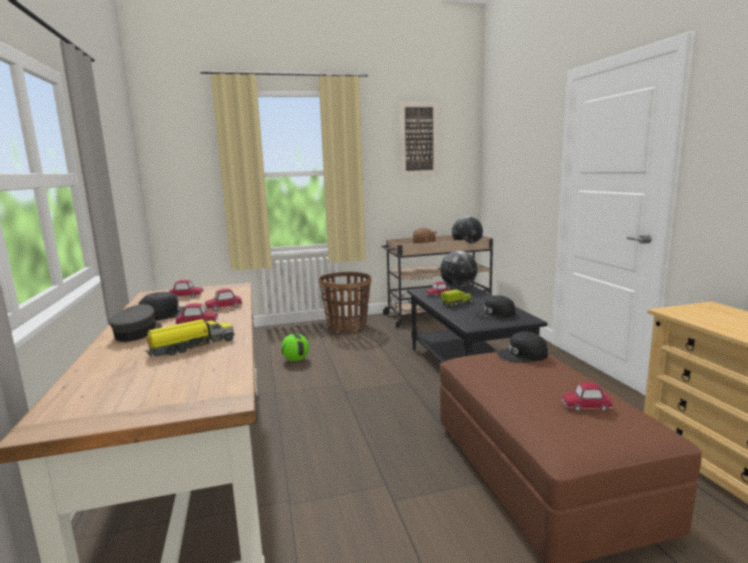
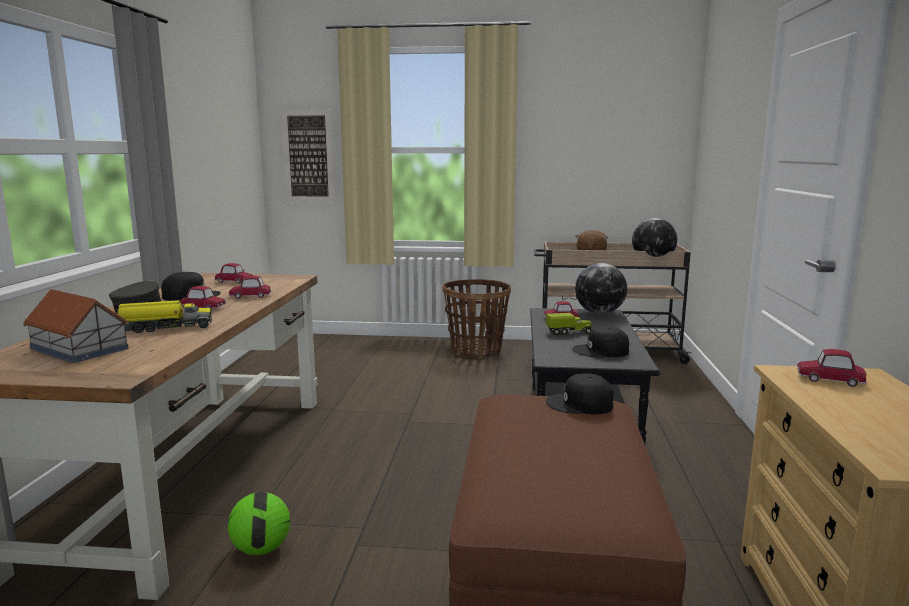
camera: 20 degrees right, 0 degrees up
(135, 380) = (79, 348): none -> toy house
(296, 360) = (385, 378): football -> football (261, 549)
(419, 139) = (601, 108): picture -> picture (308, 156)
(586, 406) = (578, 474): toy car -> toy car (830, 379)

